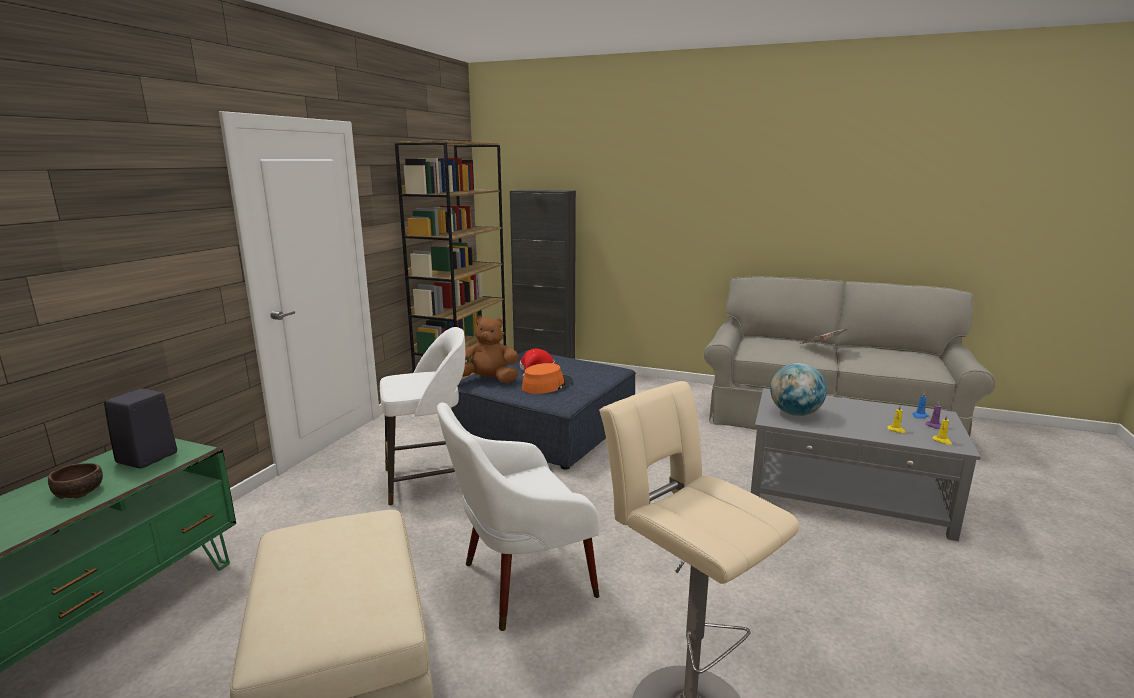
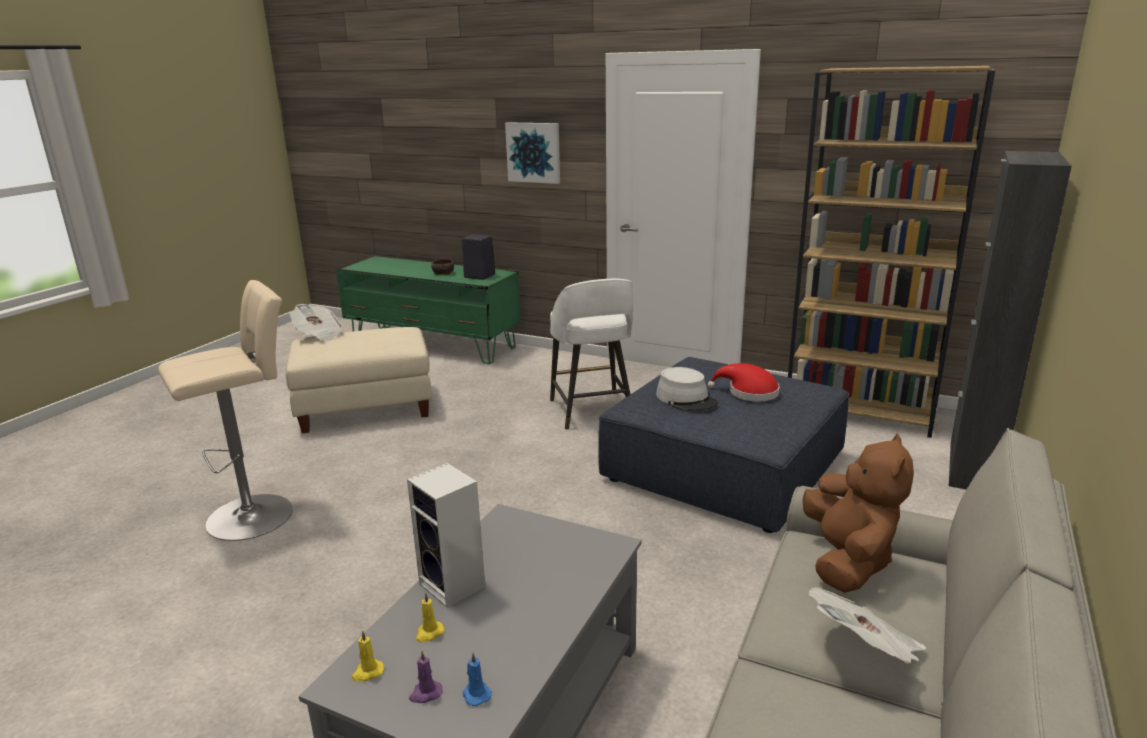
camera: 95 degrees right, 5 degrees up
(141, 249) = (533, 152): none -> picture
(278, 621) = (319, 335): none -> newspaper
(488, 380) = (698, 369): brown plush toy -> brown plush toy (847, 561)
(519, 582) = (421, 456): white armchair -> none
(547, 385) = (686, 399): orange hat -> grey hat
(794, 413) = (524, 544): globe -> none
(852, 428) = (454, 586): none -> speaker

